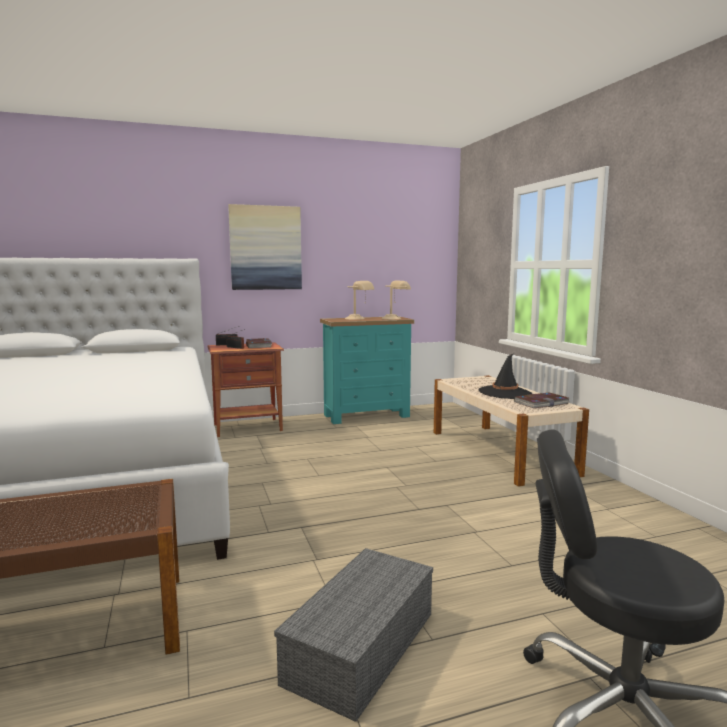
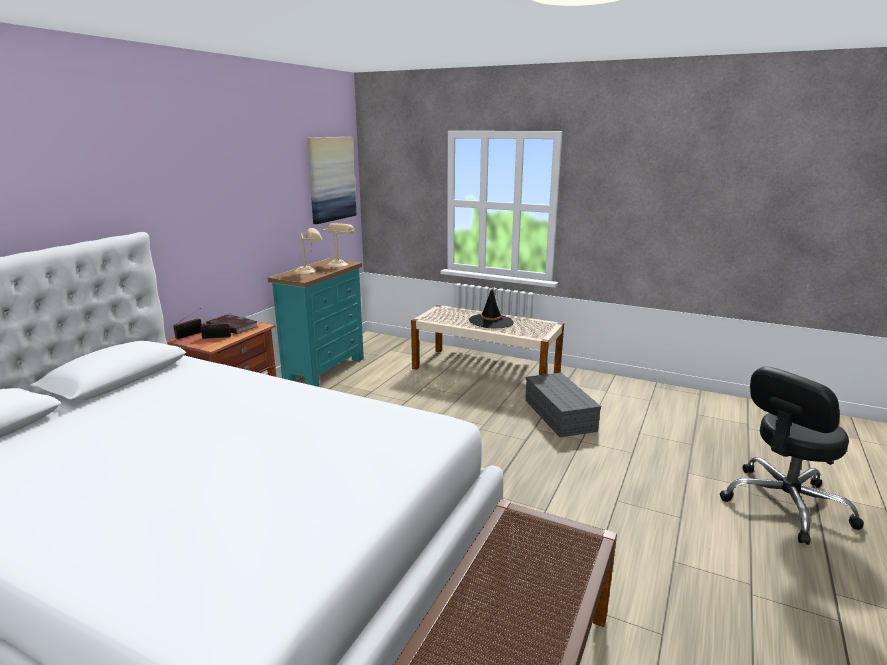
camera: 45 degrees left, 10 degrees up
(265, 248) = (205, 203): picture -> picture (331, 179)
(362, 649) = (669, 545): grey storage box -> grey storage box (561, 415)
(541, 403) = (531, 325): book -> none

